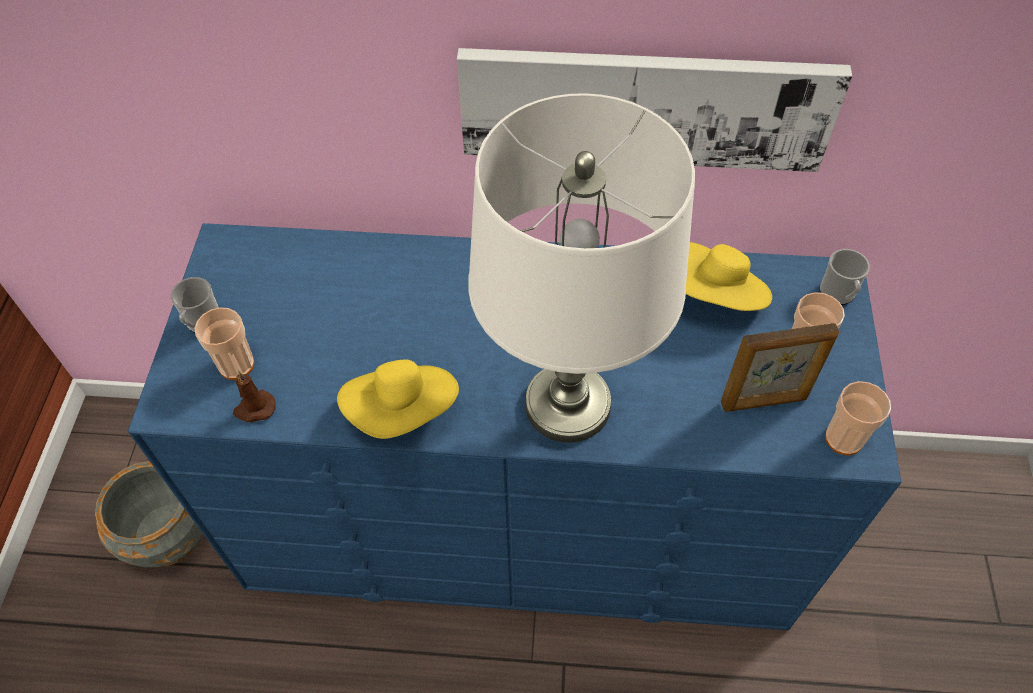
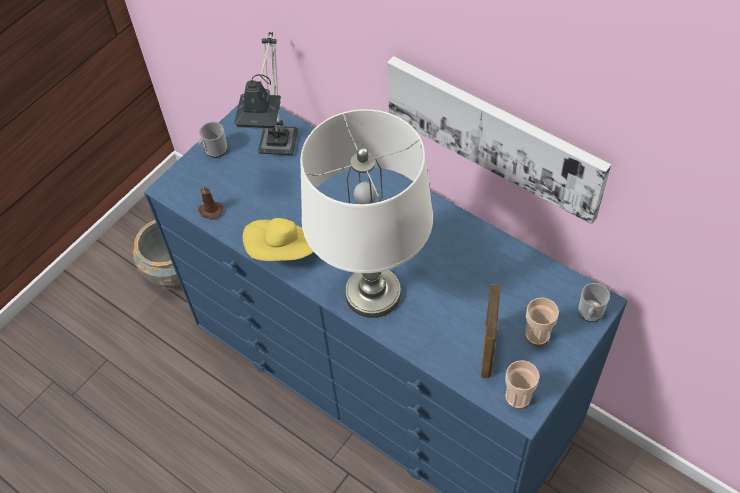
camera: 35 degrees right, 0 degrees up
(236, 365) = (216, 182): cup -> none
(296, 282) = (276, 150): none -> table lamp
(715, 296) = (510, 275): yellow hat -> none
(764, 401) = (488, 351): picture frame -> picture frame turned 105 degrees counterclockwise

